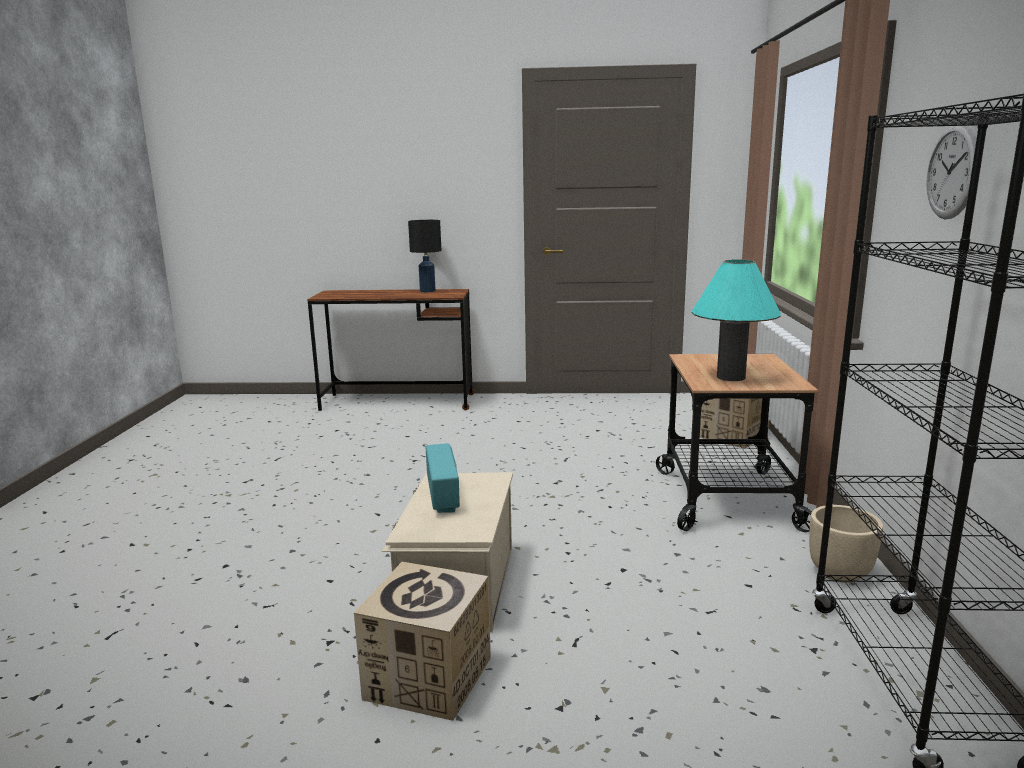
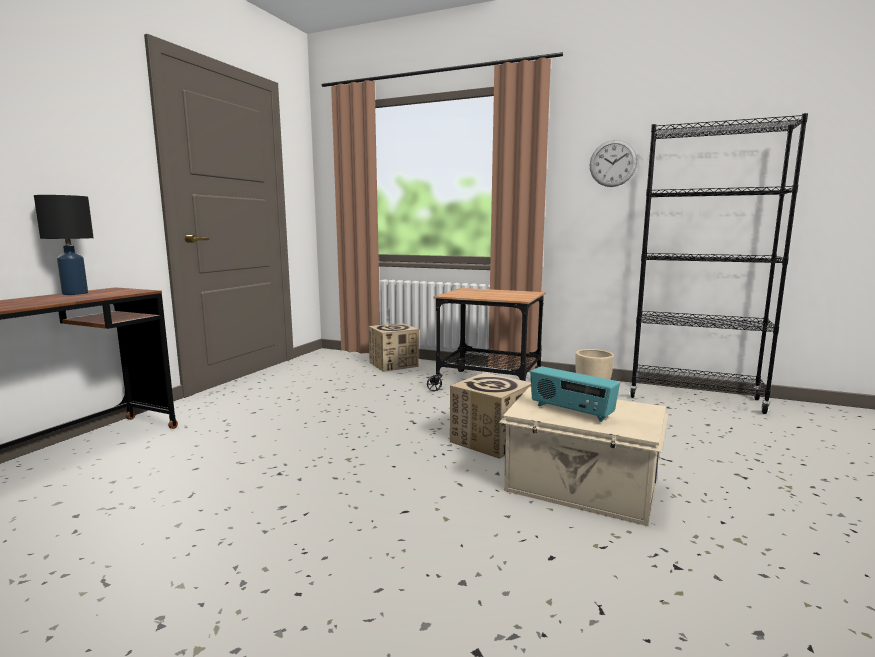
camera: 70 degrees left, 5 degrees down
(428, 678) = (724, 520): cardboard box -> cardboard box (490, 440)
(444, 496) = (571, 411): radio -> radio turned 150 degrees counterclockwise
(731, 377) = (506, 295): turquoise table lamp -> none

